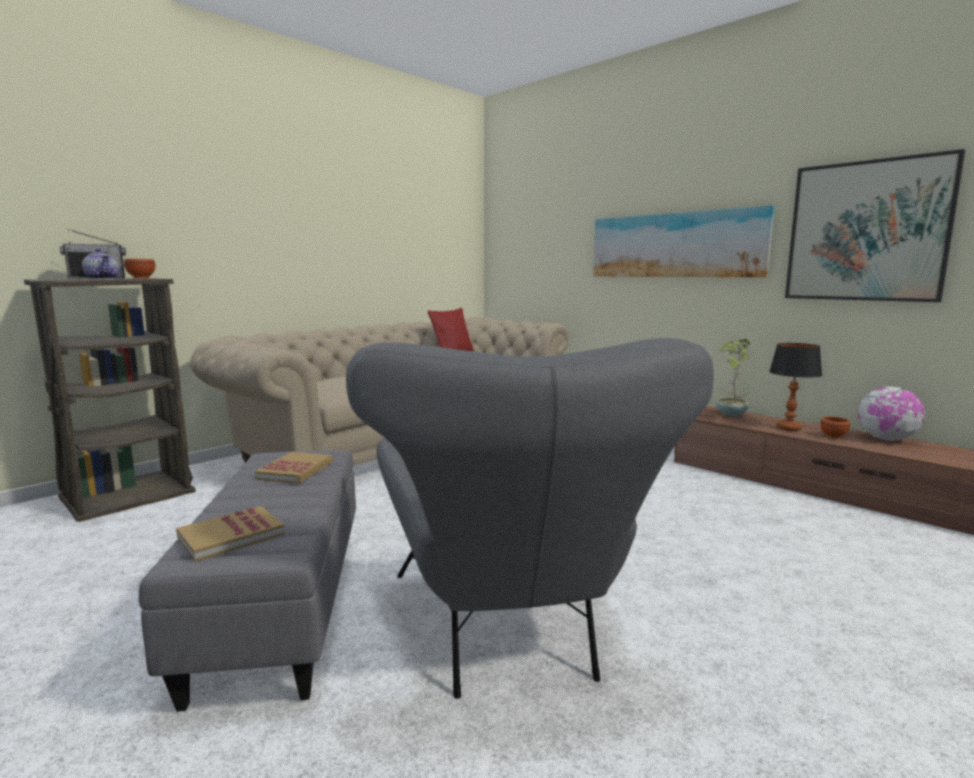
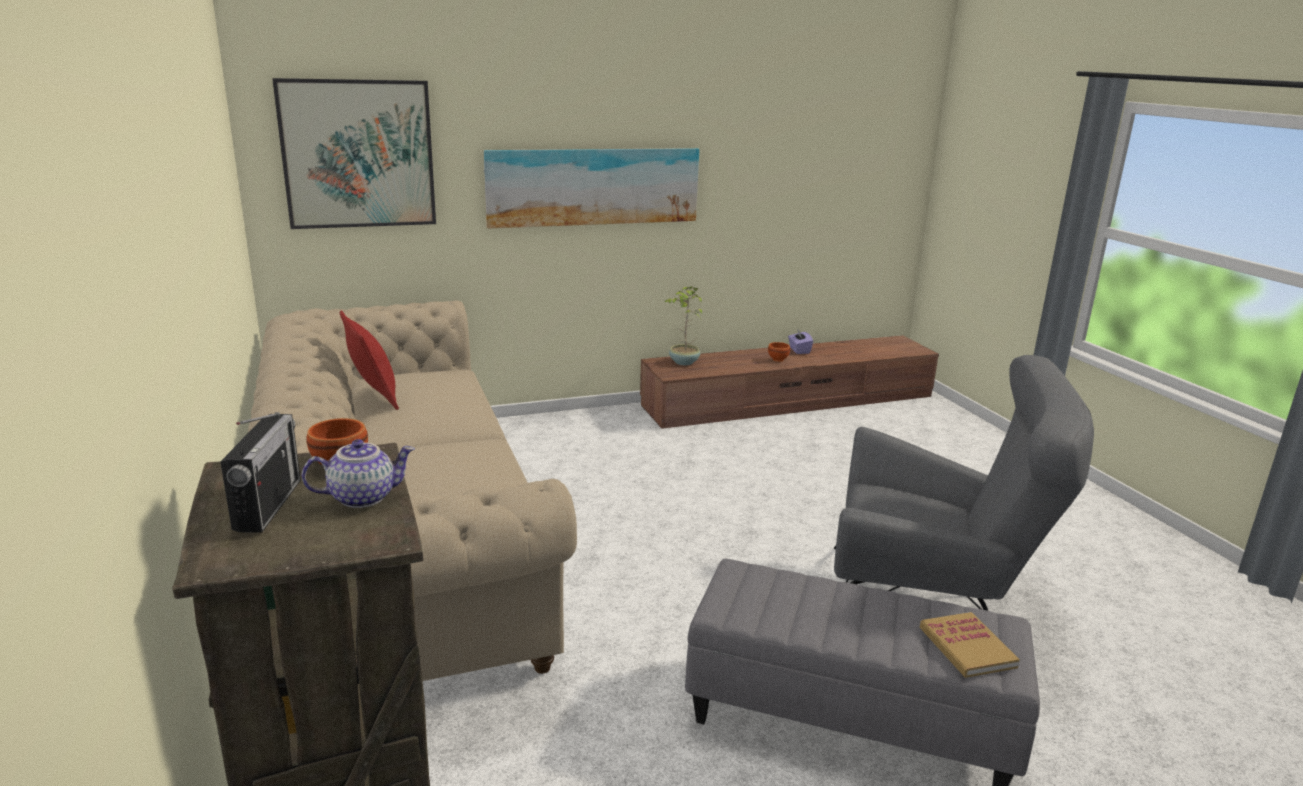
camera: 65 degrees left, 10 degrees up
(295, 470) = (792, 597): book -> none
(789, 428) = (744, 362): table lamp -> none
(866, 231) = (768, 176): picture -> picture (358, 154)
(886, 439) = (799, 350): globe -> purple tissue box

